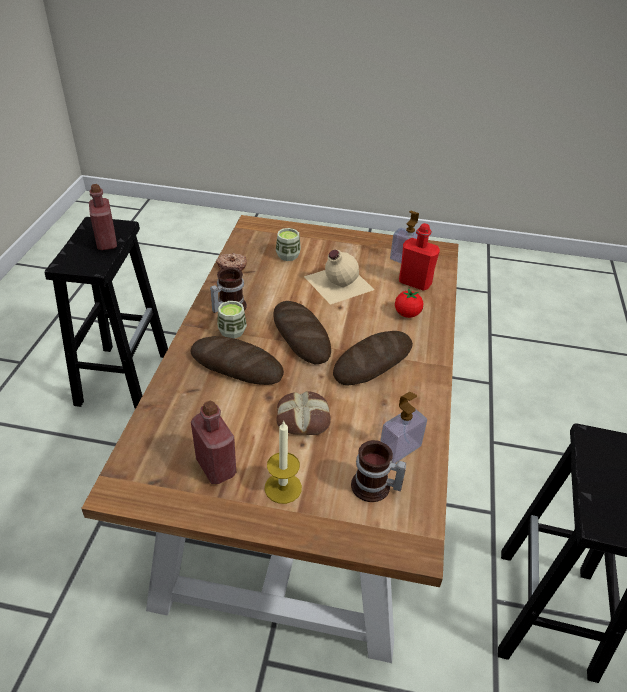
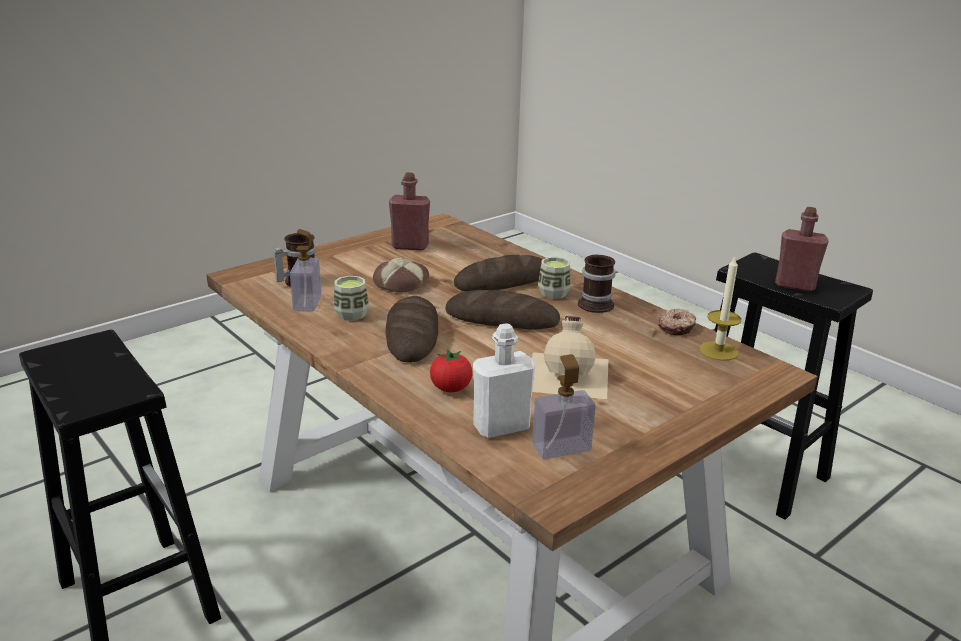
camera: 130 degrees right, 15 degrees down
(283, 488) = (356, 257): candle -> candle (718, 351)
(288, 255) = (668, 367): cup -> cup (351, 314)
(415, 283) = (501, 427): red bottle -> white bottle

